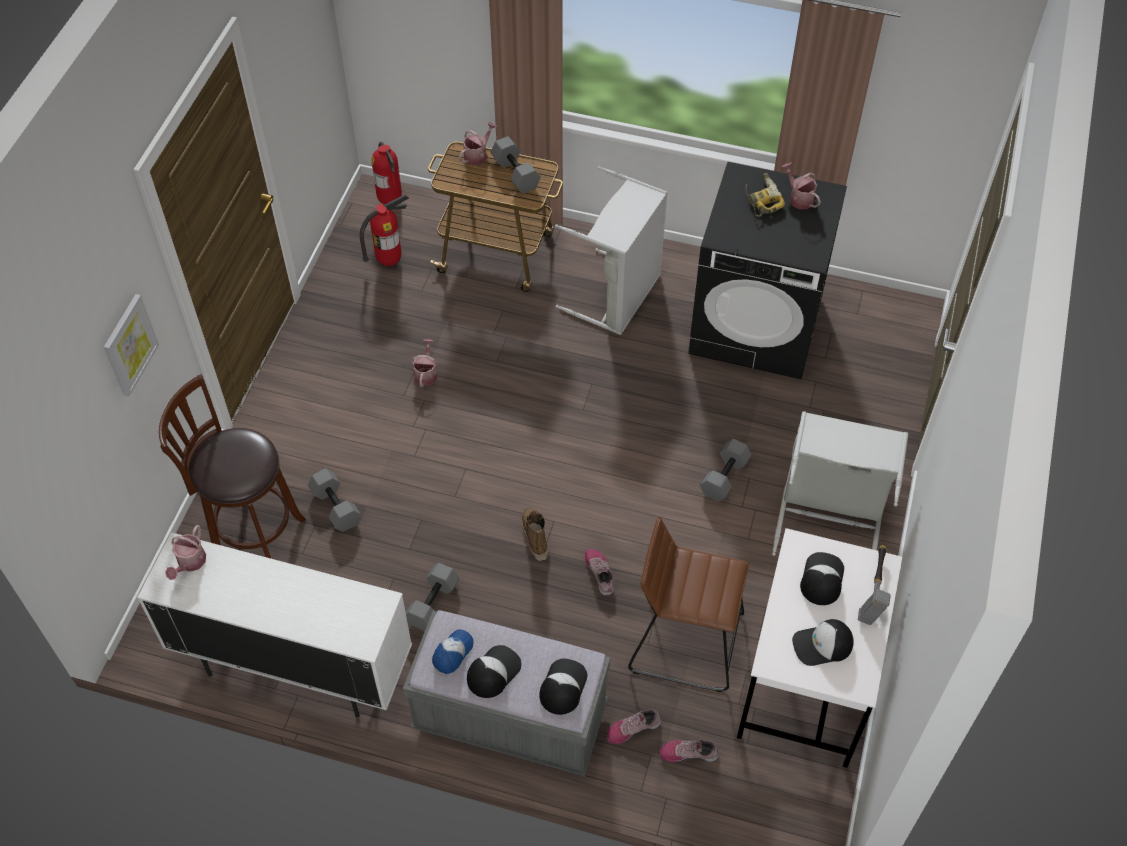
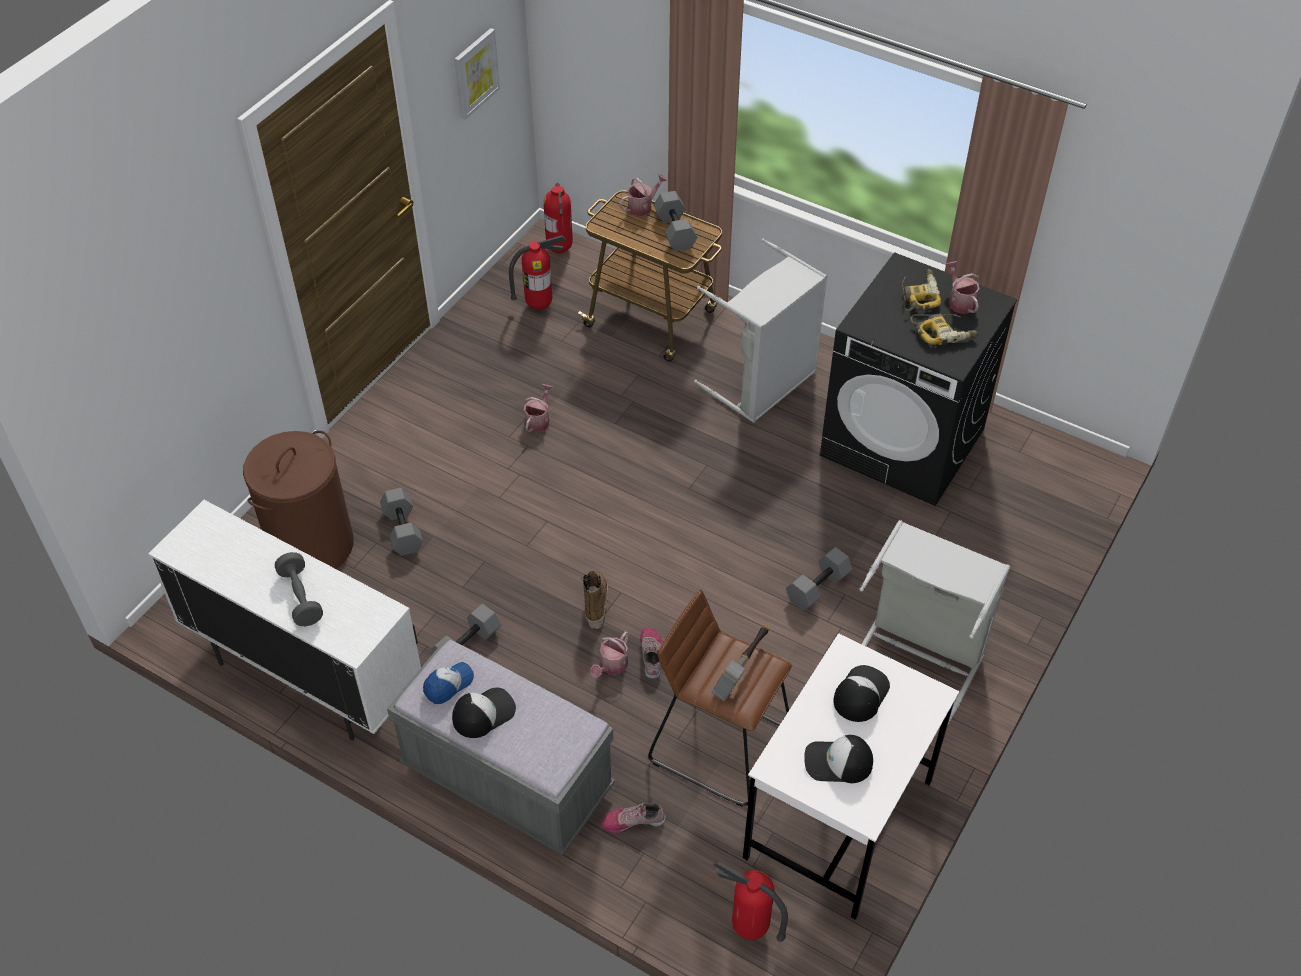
camera: 15 degrees right, 5 degrees down
(129, 345) = (204, 299): picture -> picture (475, 73)
(190, 563) = (211, 532): watering can -> watering can (611, 666)
(254, 541) = (311, 545): brown stool -> brown laundry basket
(298, 606) = (301, 597): none -> grey dumbbell
(562, 686) = (550, 745): cap -> none
(688, 753) = (685, 861): shoe -> none
(761, 799) = (749, 929): none -> fire extinguisher
(794, 230) = (943, 332): none -> power drill
(874, 591) = (915, 719): hammer -> hammer (742, 669)

